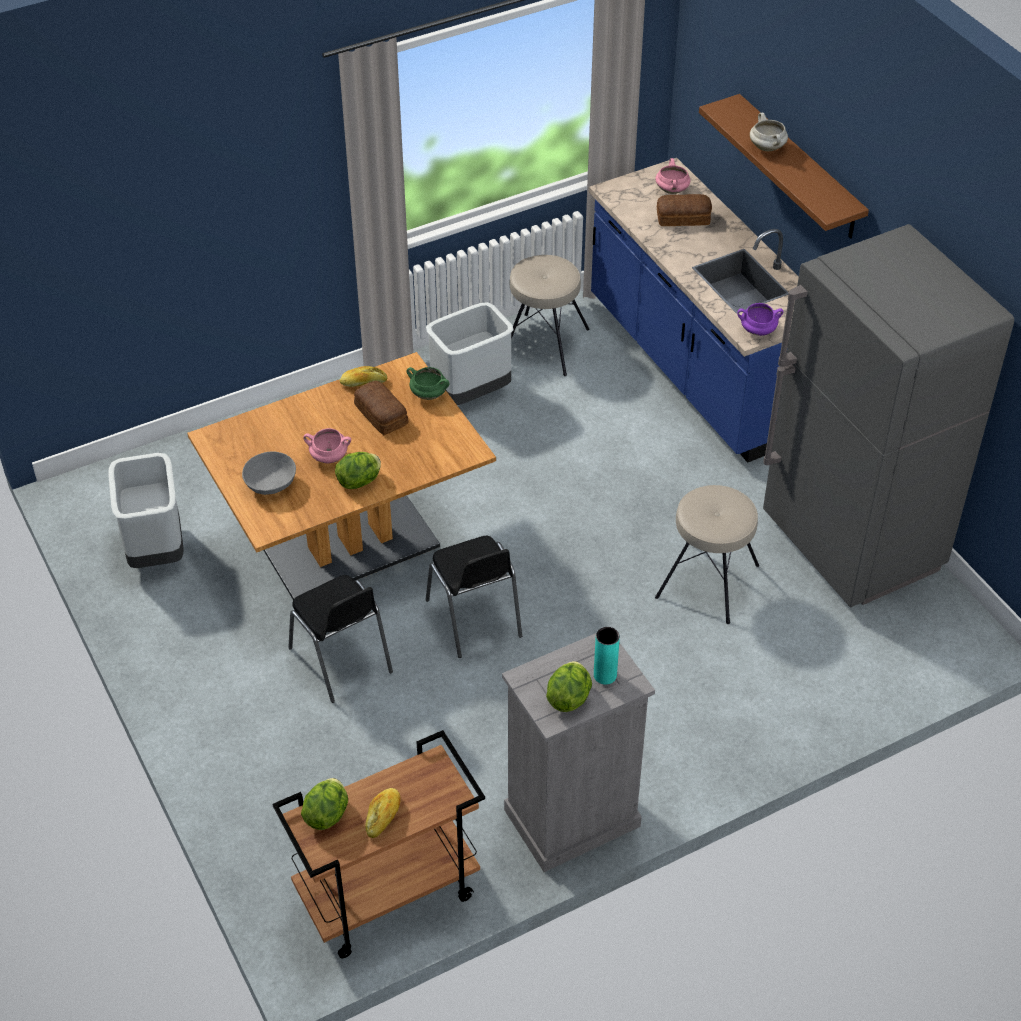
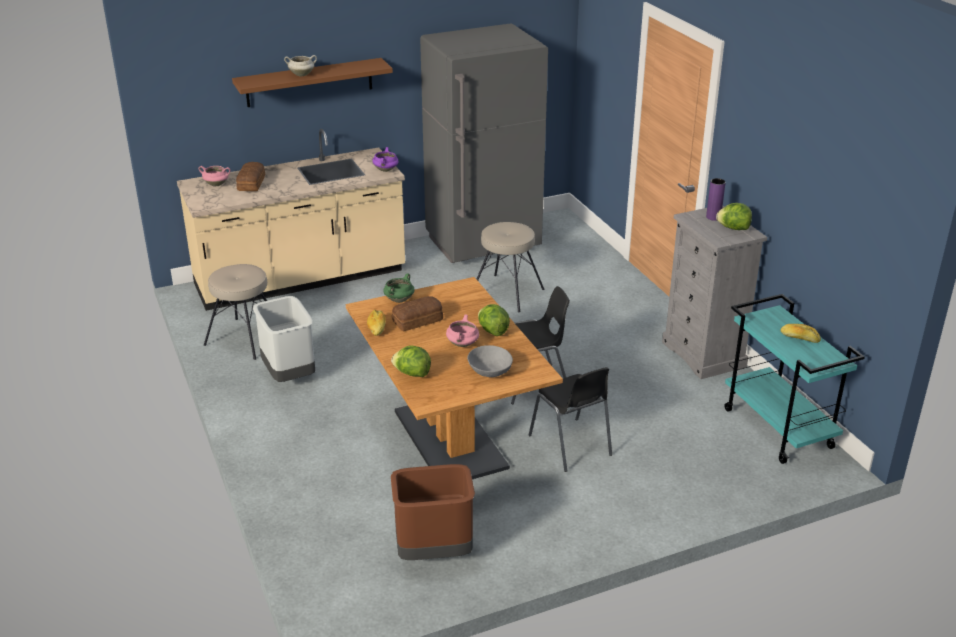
camera: 85 degrees left, 15 degrees down
(154, 549) = (433, 554): grey trash can -> brown trash can
(327, 814) = (804, 359): lettuce -> lettuce (412, 374)
(341, 661) = (570, 445): black chair -> black chair turned 90 degrees clockwise
(387, 896) = (779, 429): brown cart -> turquoise cart
(605, 675) = (713, 217): turquoise vase -> purple vase
(696, 368) = (301, 280): blue counter -> beige counter

